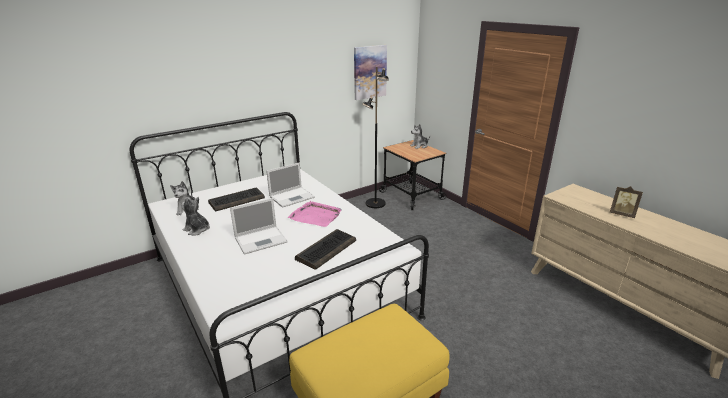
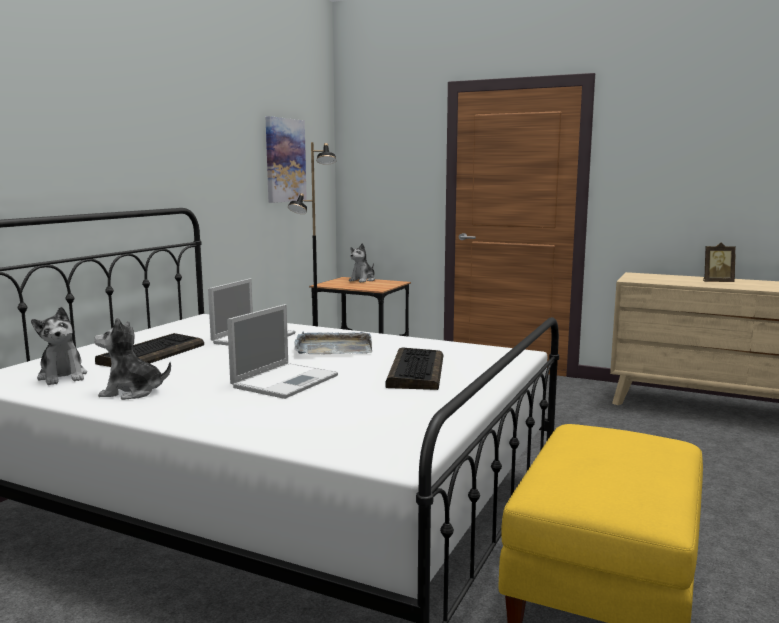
camera: 30 degrees left, 15 degrees down
(316, 216) = (333, 348): pink tray -> grey tray

